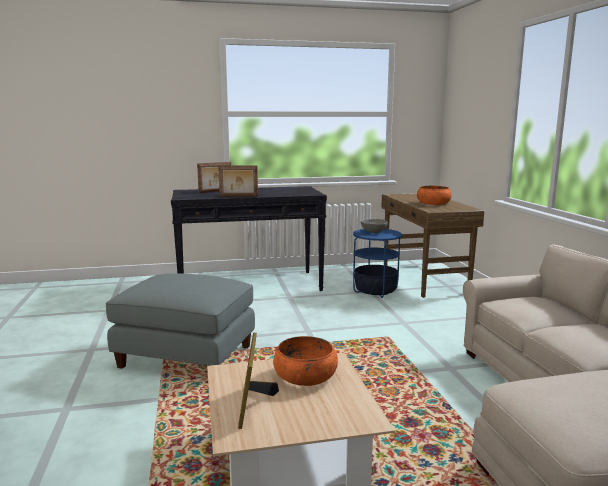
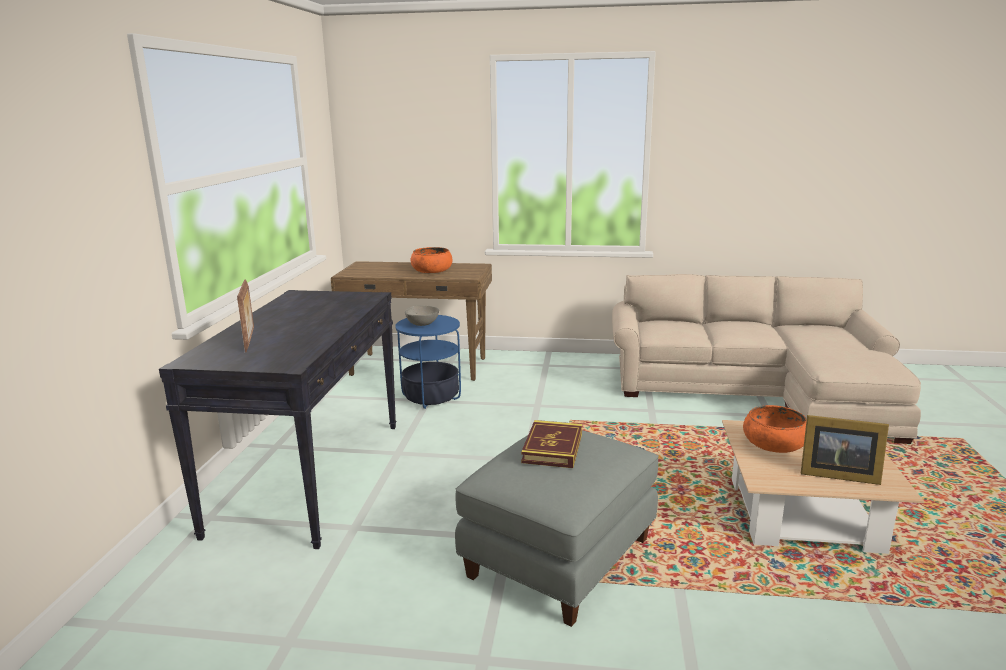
camera: 70 degrees left, 5 degrees up
(189, 278) = (552, 448): none -> book
(238, 196) = (333, 331): picture frame -> none

